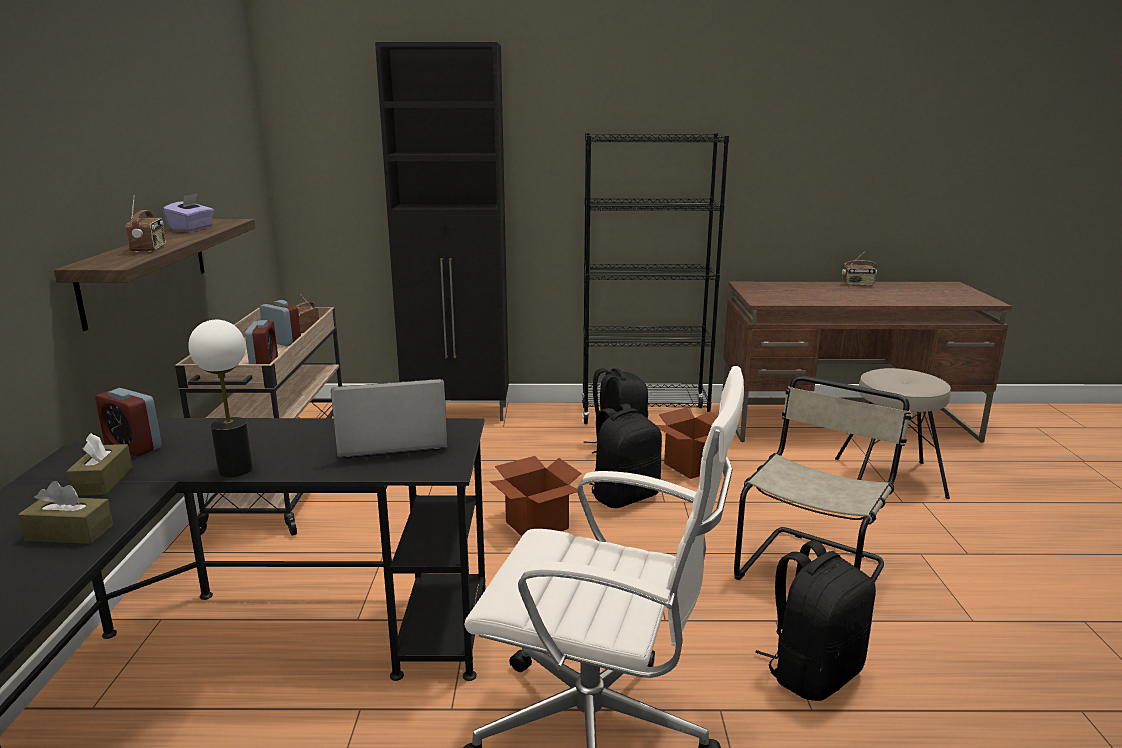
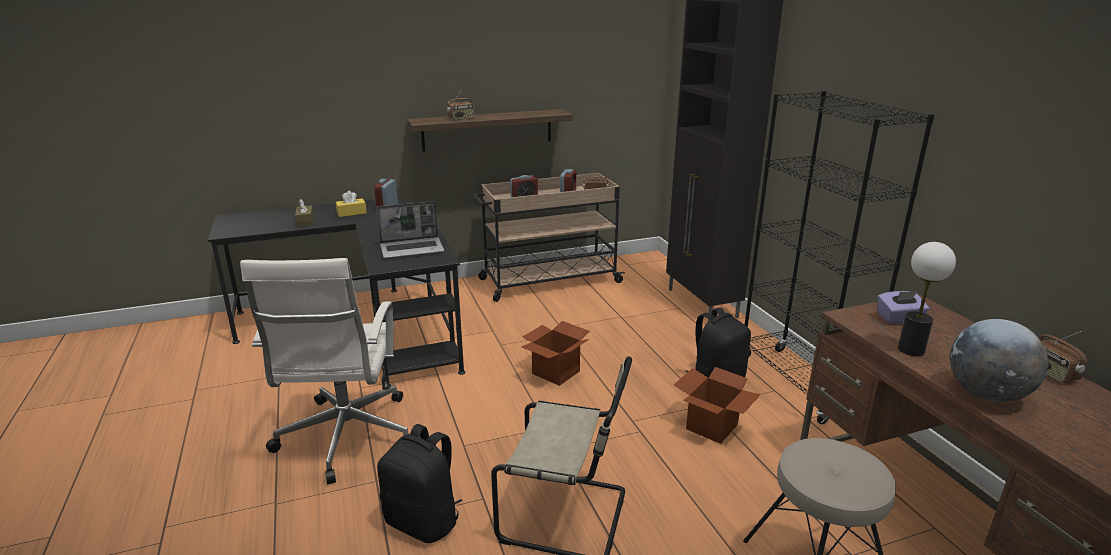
camera: 70 degrees right, 5 degrees up
(103, 481) = (351, 213): brown tissue box -> yellow tissue box
(192, 229) = (524, 113): purple tissue box -> purple tissue box (899, 319)
(236, 470) = (369, 229): table lamp -> table lamp (911, 350)
(391, 442) = (412, 249): laptop -> laptop turned 105 degrees clockwise
(624, 496) = (626, 400): black backpack -> none
(886, 300) = (986, 394): none -> globe

